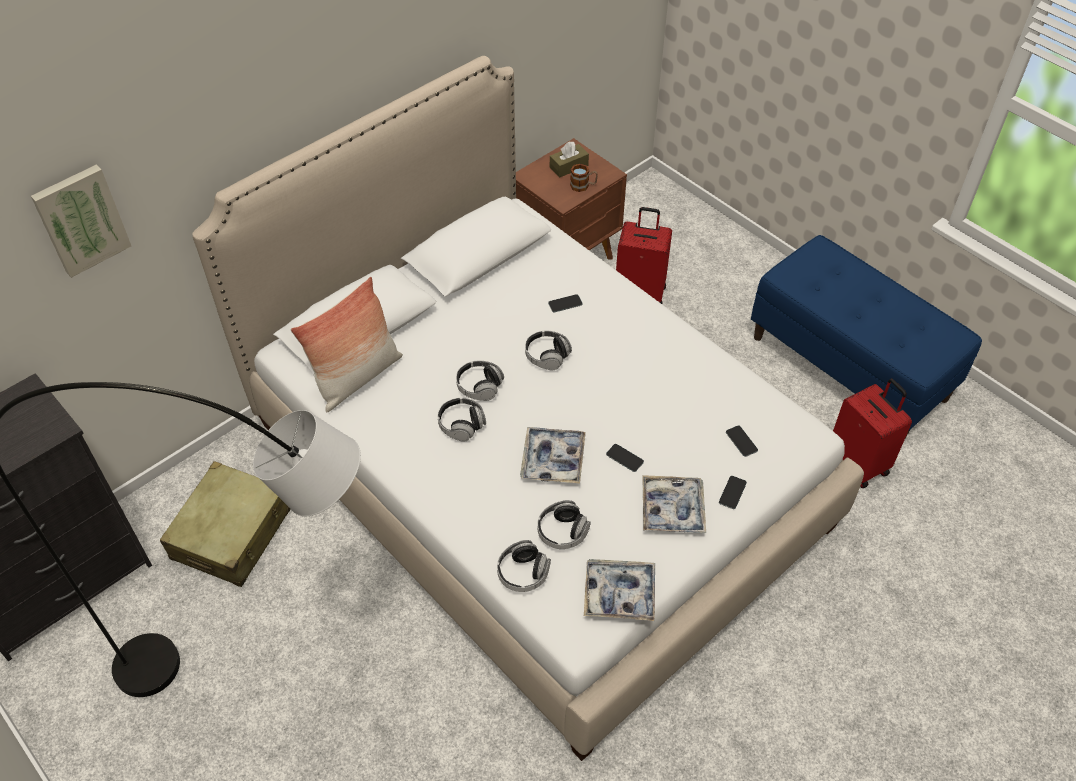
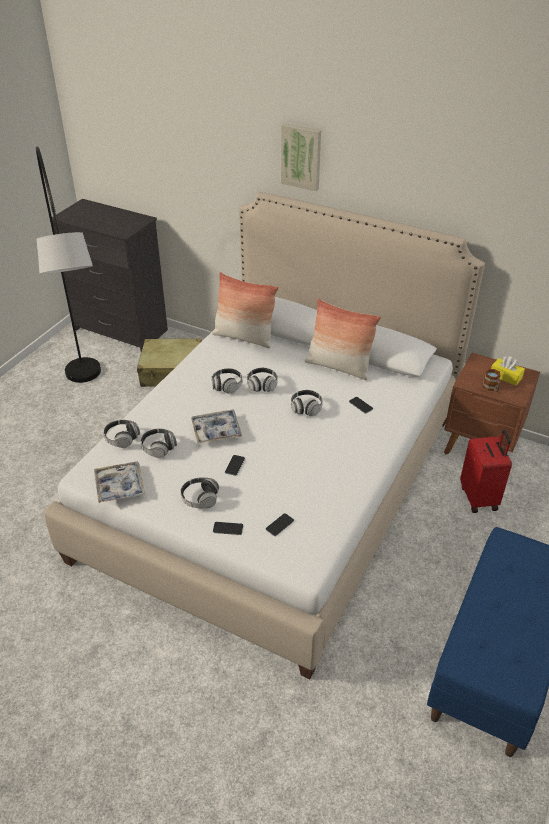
camera: 70 degrees right, 10 degrees down
(81, 219) = (200, 156): picture -> picture (301, 156)
(479, 299) = (338, 367): none -> pillow
(568, 166) = (505, 376): brown tissue box -> yellow tissue box
(672, 509) = (200, 499): tray -> headphones
(859, 463) = (389, 688): red suitcase -> none

